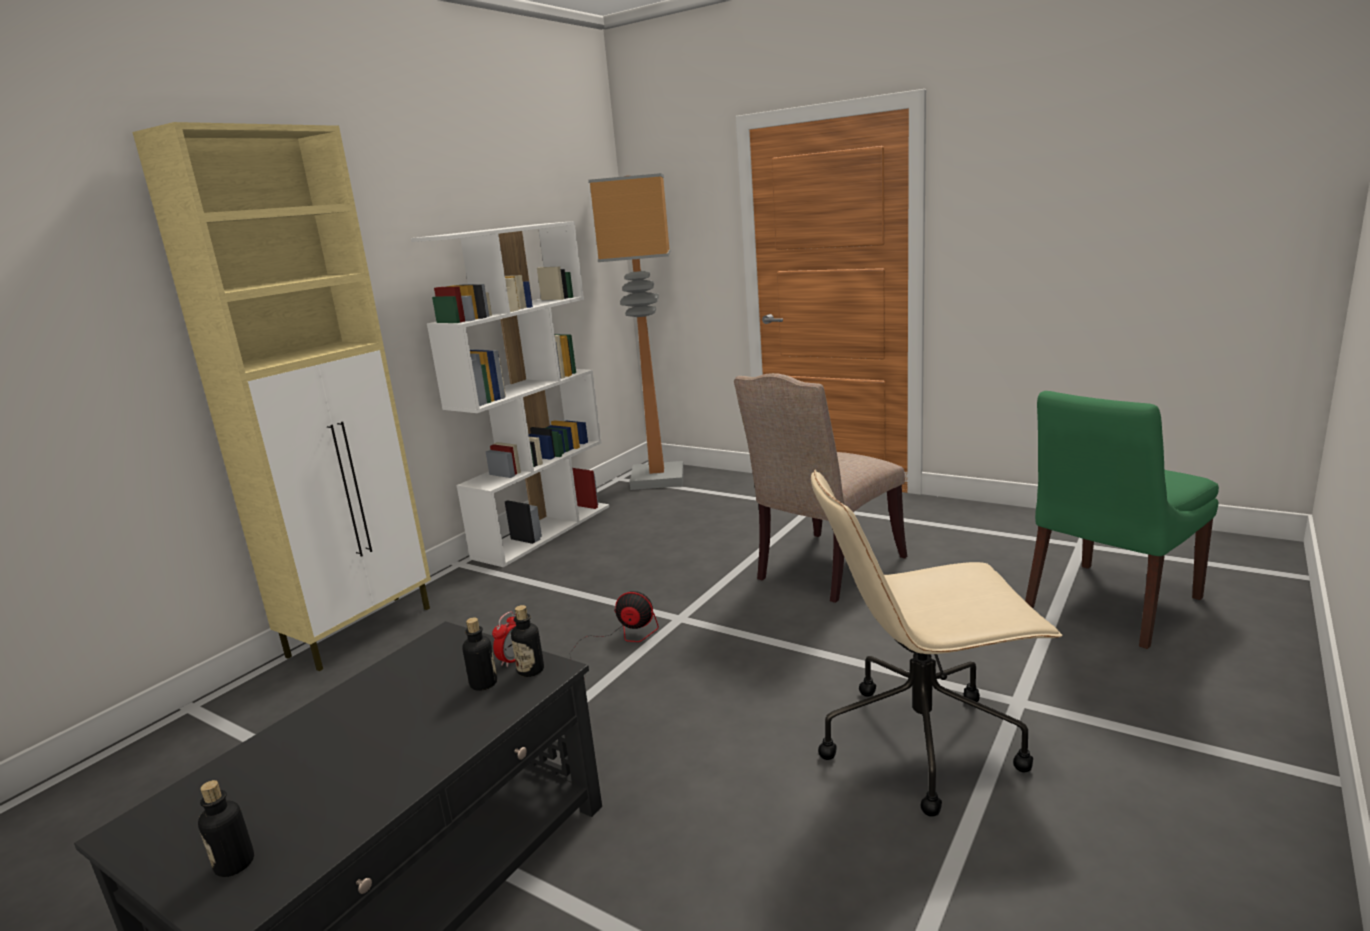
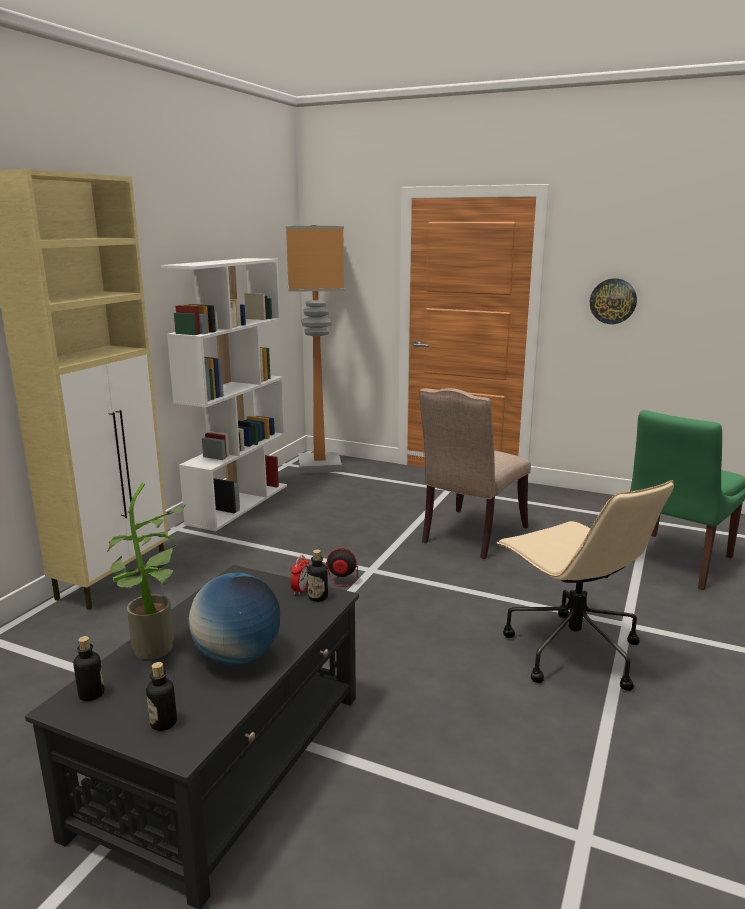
camera: 10 degrees left, 0 degrees up
(284, 749) = (156, 651): none -> potted plant
(382, 761) = (237, 657): none -> globe
(483, 683) = (287, 606): bottle -> bottle (91, 694)
(924, 742) = (570, 651): beige office chair -> beige office chair turned 105 degrees counterclockwise
(1022, 242) = (613, 301): none -> wall clock

